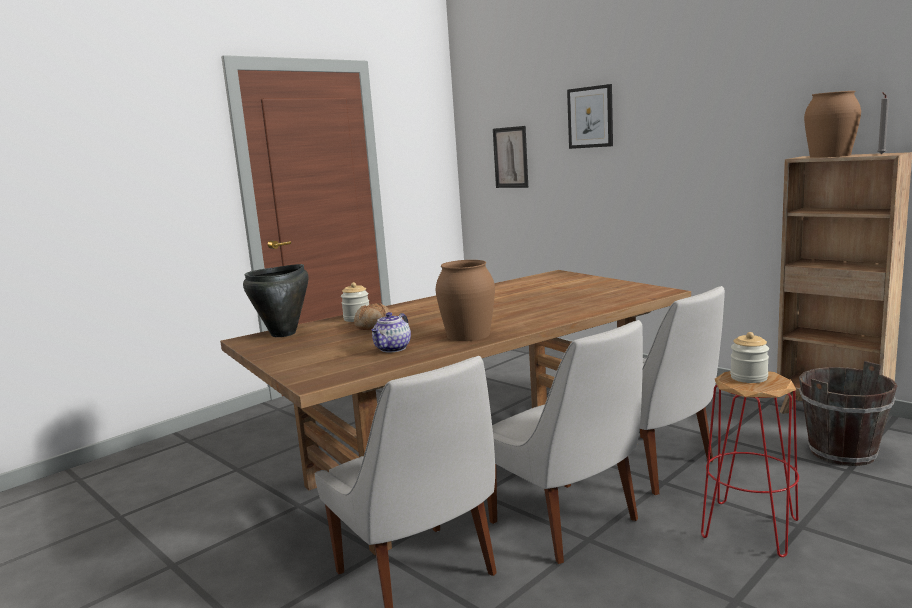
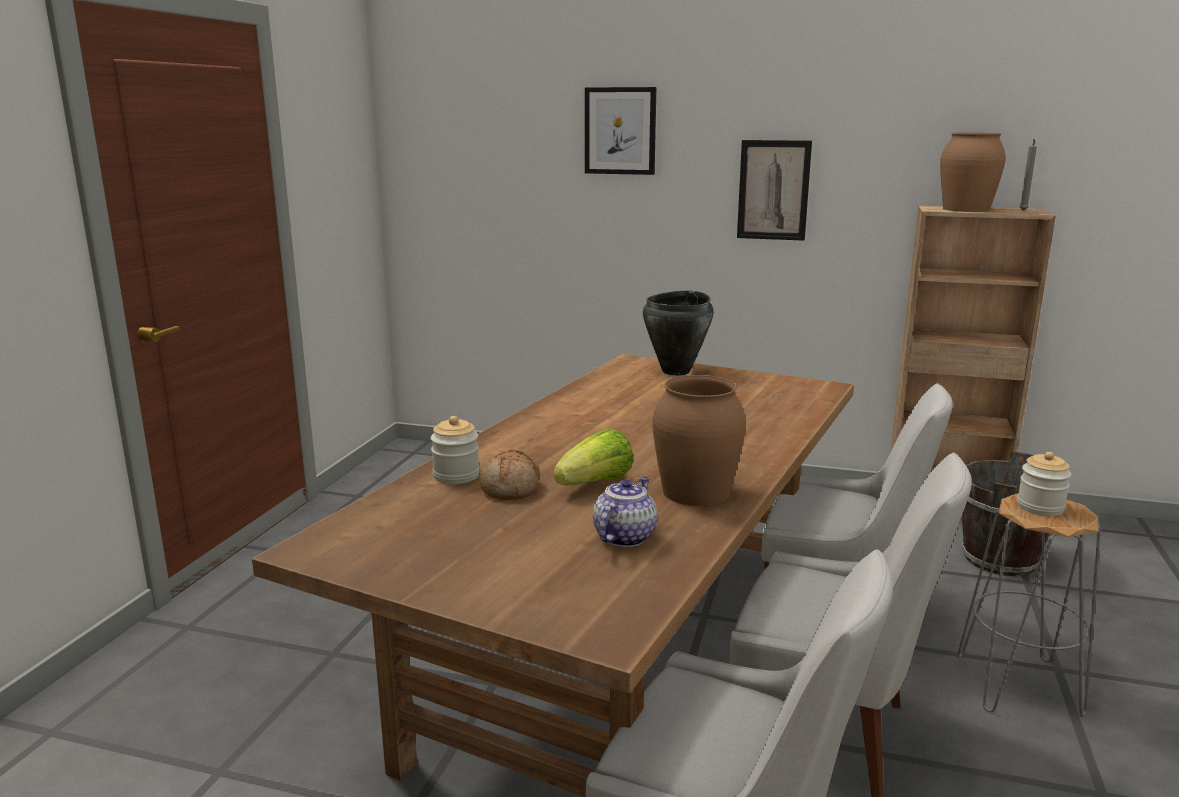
camera: 30 degrees left, 5 degrees up
(284, 334) = (368, 526): black cooking pot -> black cooking pot (676, 371)
(392, 349) = (624, 536): teapot -> teapot turned 150 degrees counterclockwise
(420, 327) = (595, 484): none -> lettuce
(510, 157) = (481, 179): picture -> picture (773, 190)
(749, 529) = (1018, 686): red stool -> grey stool

